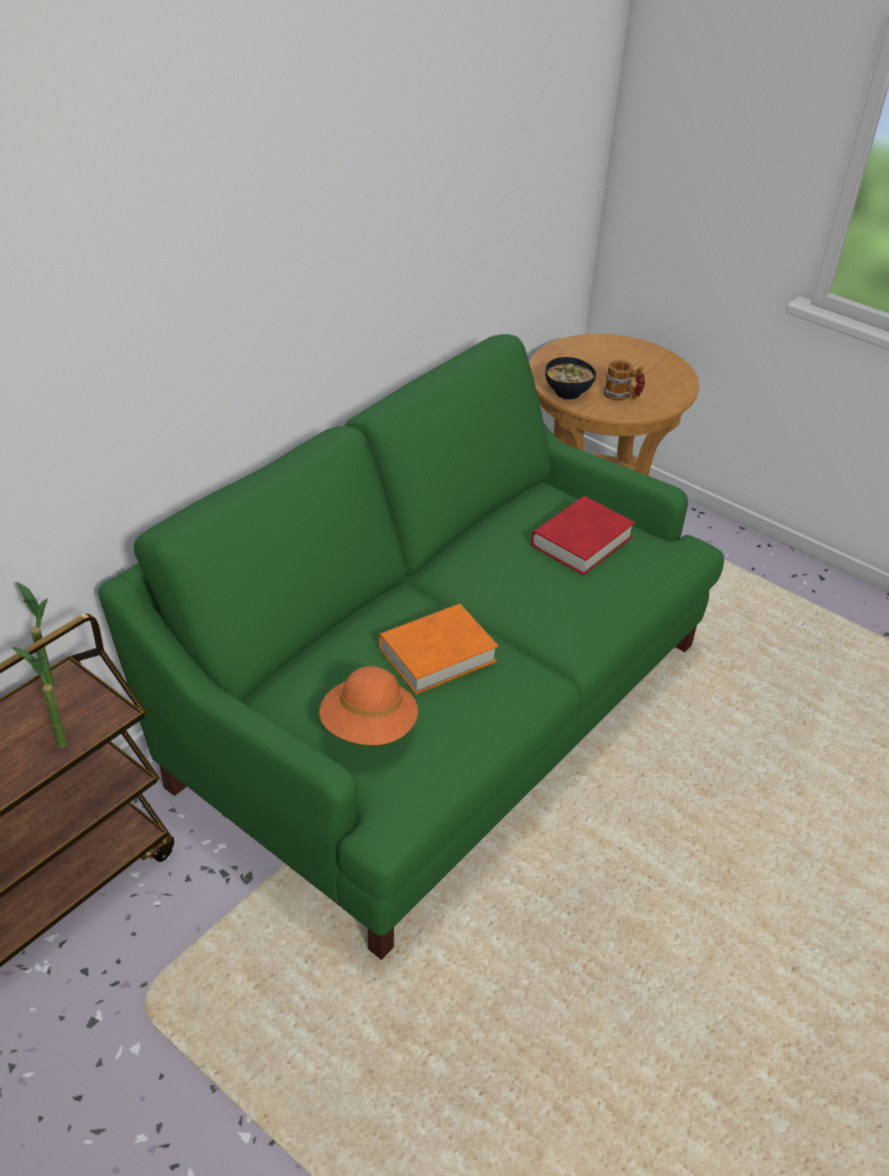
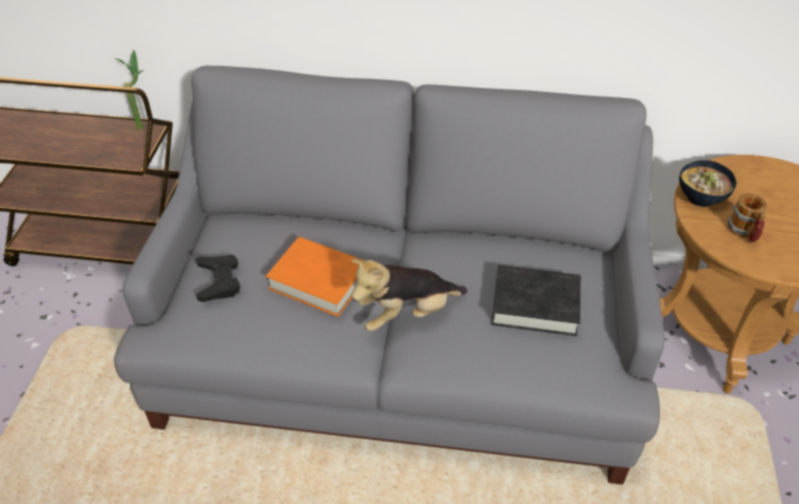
camera: 60 degrees right, 5 degrees up
(56, 740) = (98, 152): potted plant -> none
(369, 727) = (219, 281): orange hat -> black game controller
(436, 704) = (399, 343): green sofa -> grey sofa
(527, 618) = (406, 314): none -> plush toy
(581, 541) = (535, 305): red book -> black book

